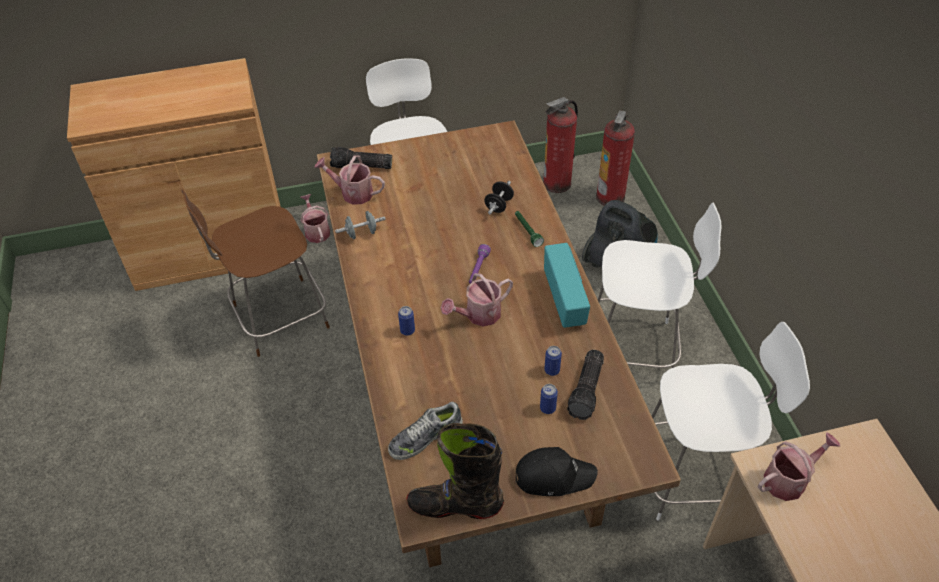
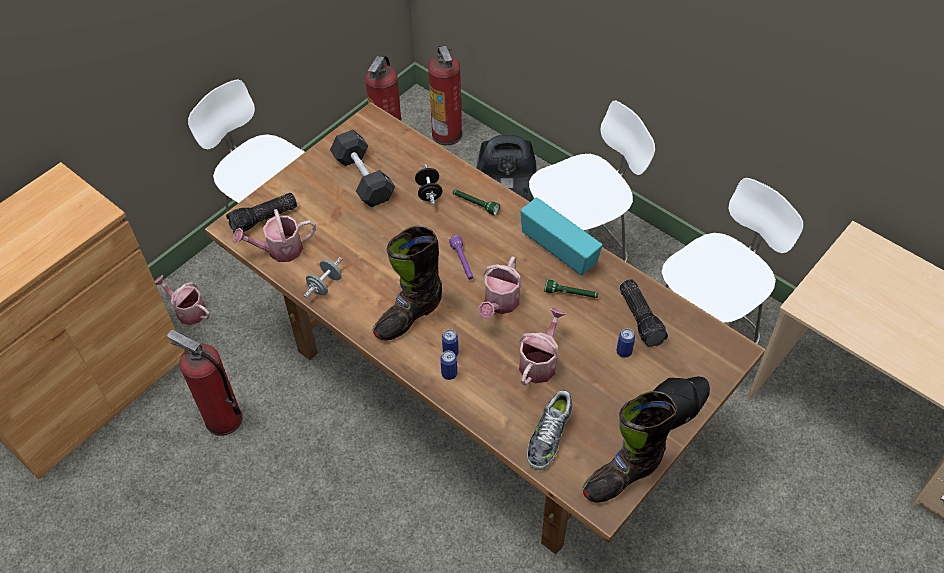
camera: 35 degrees left, 5 degrees up
(277, 318) = (223, 419): brown chair -> fire extinguisher
(400, 287) = (408, 316): none -> black boot
(458, 172) = (363, 178): none -> black dumbbell
(544, 339) = (571, 294): none -> green flashlight
(552, 370) = (600, 317): can -> can (449, 374)
(789, 479) = (833, 303): watering can -> watering can (540, 362)

